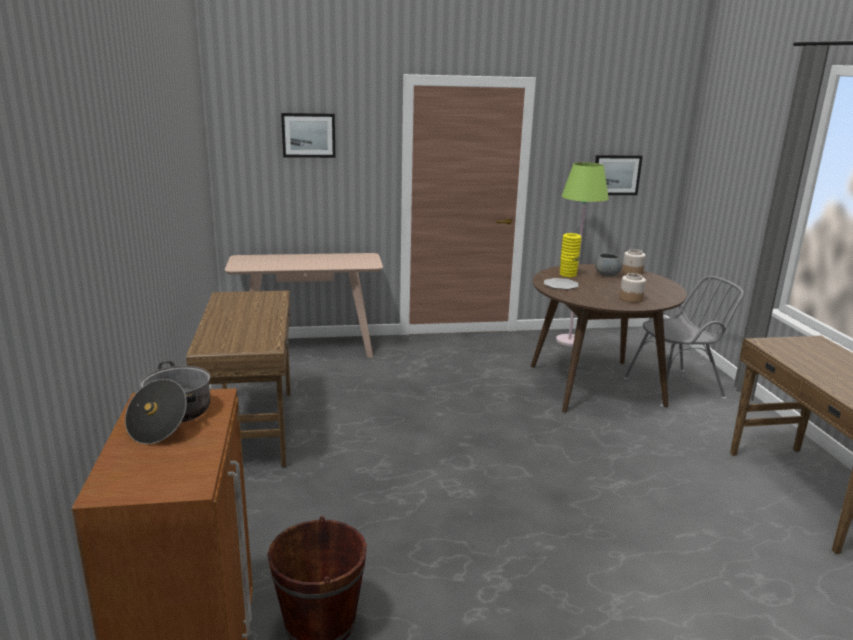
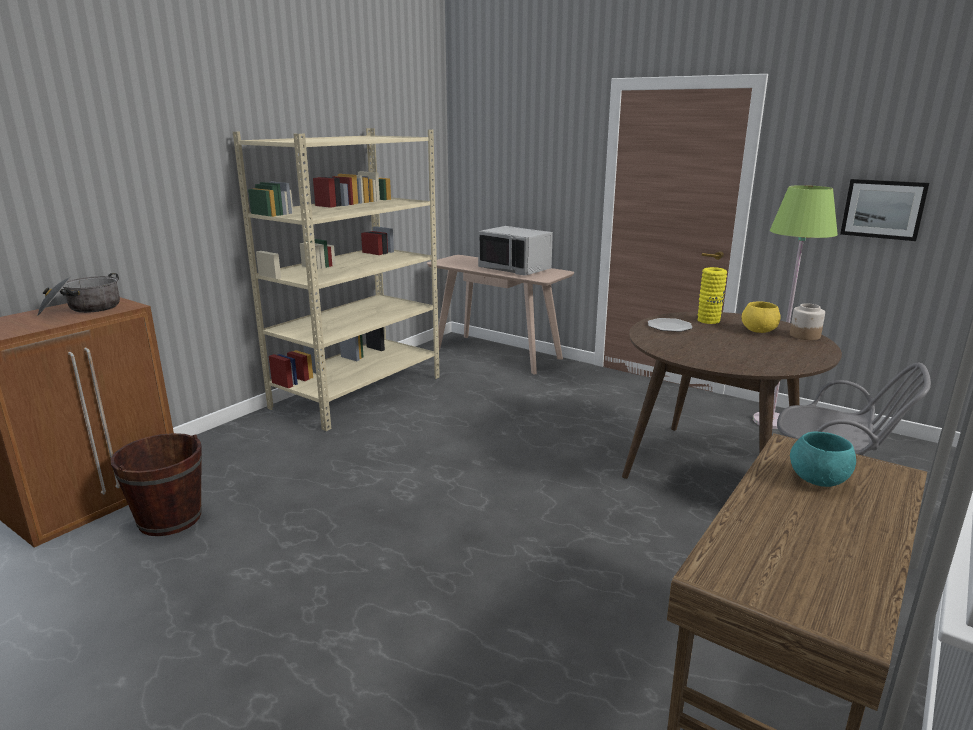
camera: 45 degrees right, 0 degrees up
(251, 428) = (358, 392): brown console table -> beige bookcase
(308, 135) = (522, 144): picture -> none
(326, 260) = (515, 269): none -> grey microwave
(607, 275) = (759, 331): grey bowl -> yellow bowl
(631, 299) = (718, 356): jar -> none
(809, 356) = (817, 480): none -> turquoise bowl

